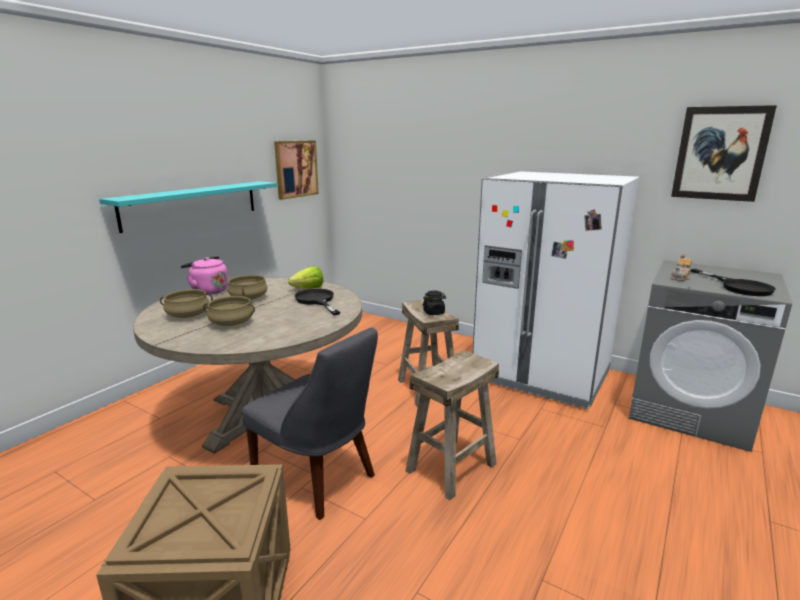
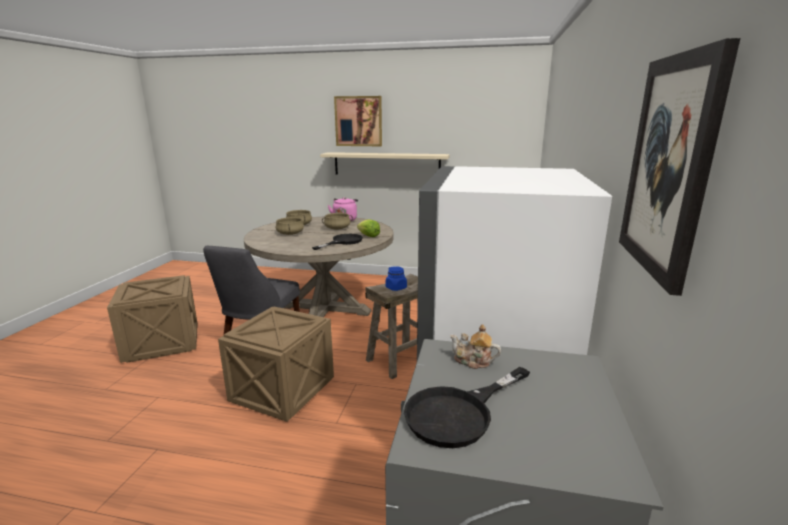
camera: 70 degrees right, 0 degrees up
(192, 204) = (386, 164): turquoise shelf -> beige shelf
(296, 169) = (496, 147): picture -> picture (358, 121)
(434, 312) = (396, 288): black jar -> blue jar
(451, 468) = (282, 391): beige stool -> crate

